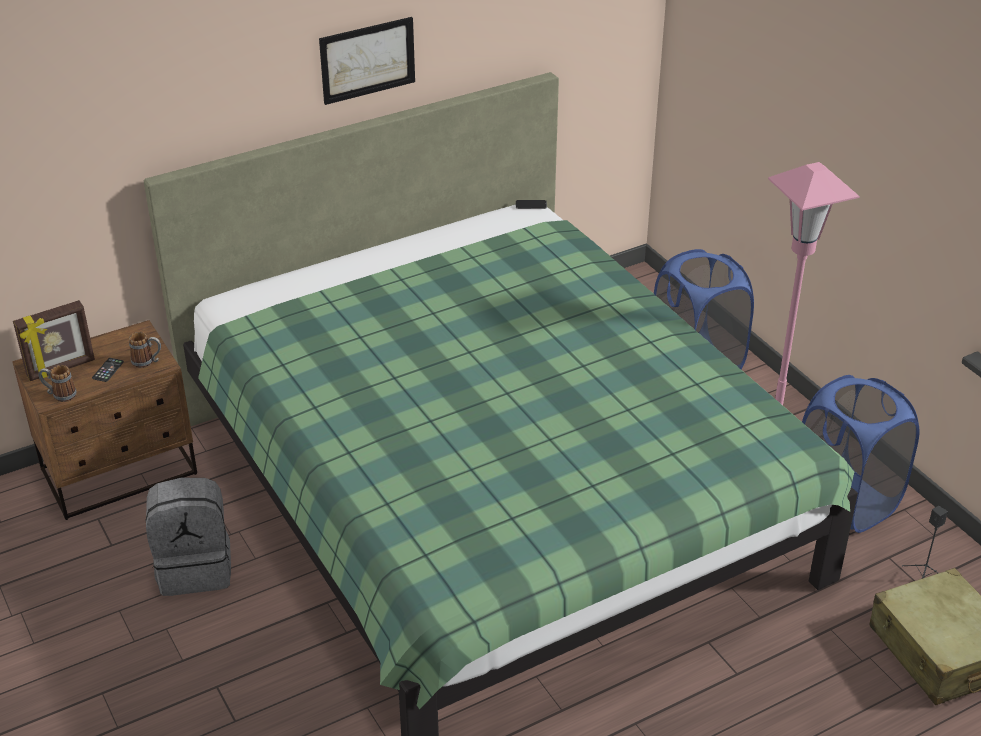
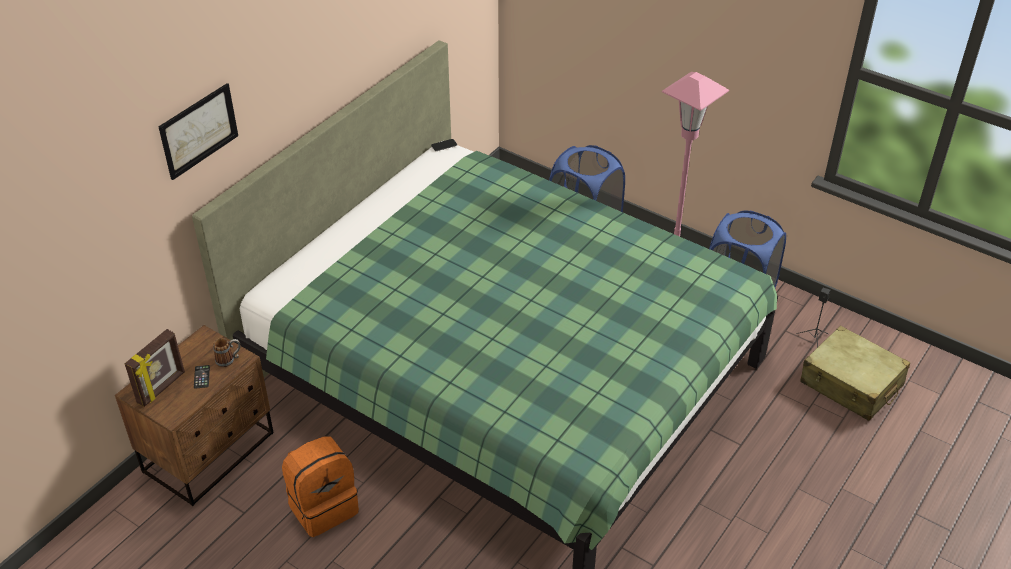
camera: 25 degrees left, 5 degrees up
(60, 395) = (177, 410): mug -> none
(195, 568) = (323, 506): grey backpack -> orange backpack
(367, 60) = (325, 69): picture -> picture (199, 130)

